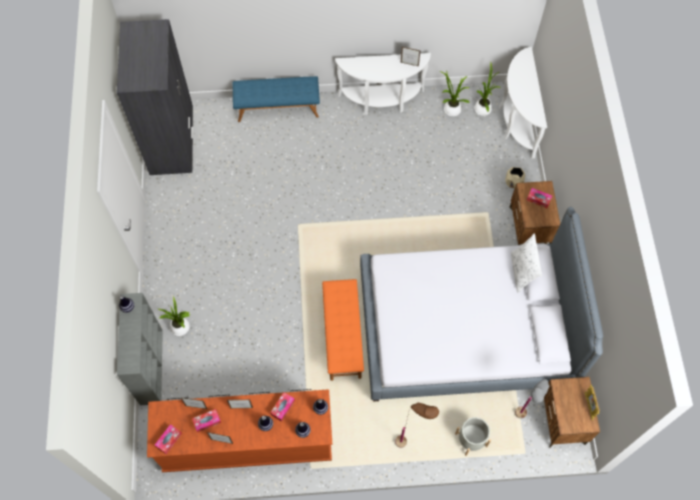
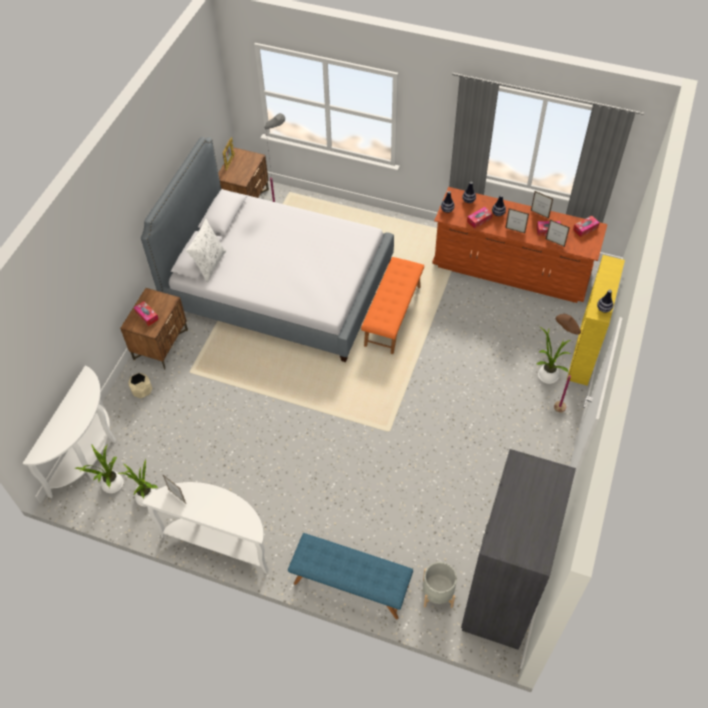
camera: 155 degrees left, 10 degrees down
(151, 366) = (585, 352): grey bookcase -> yellow bookcase
(411, 444) = (375, 224): brown floor lamp -> brown floor lamp (549, 404)
(471, 440) = (325, 212): grey planter -> grey planter (437, 593)

